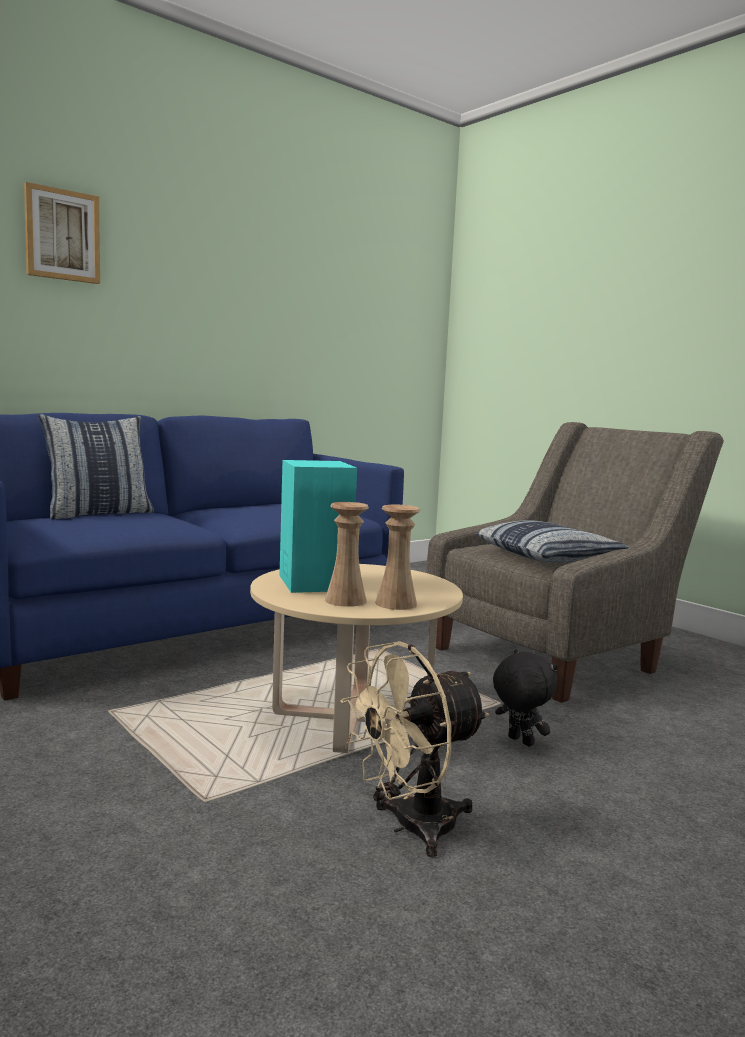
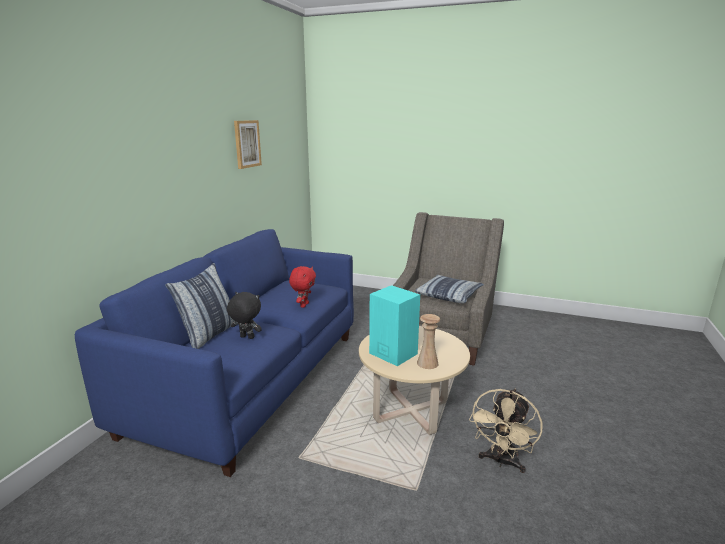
camera: 30 degrees left, 10 degrees up
(62, 235) = (120, 139): picture -> picture (247, 144)
(274, 518) = (303, 305): none -> red plush toy
(396, 603) = (448, 357): beige vase -> none
(519, 741) = (484, 395): black plush toy -> black plush toy (246, 337)

